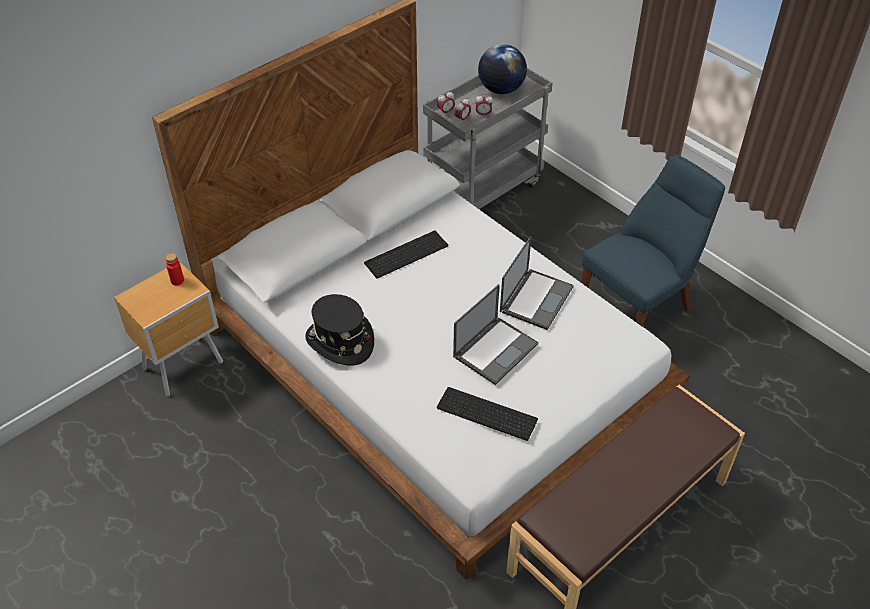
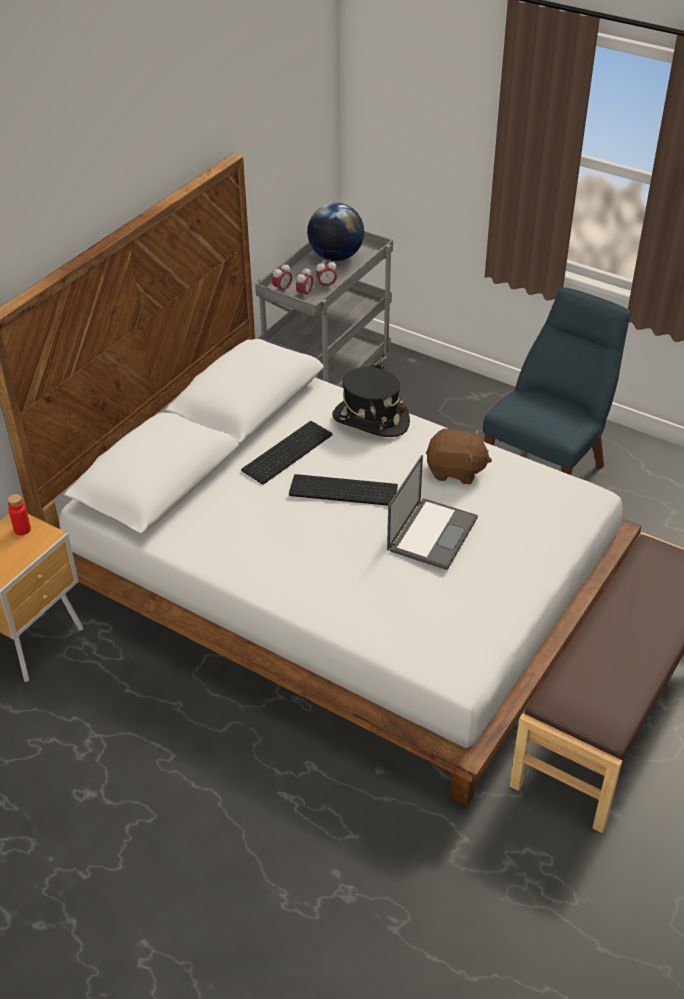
camera: 15 degrees left, 5 degrees down
(340, 341) = (246, 560): black hat -> black hat (370, 420)
(485, 414) = (449, 603): keyboard -> keyboard (342, 491)
(536, 298) = (455, 471): laptop -> brown plush toy

